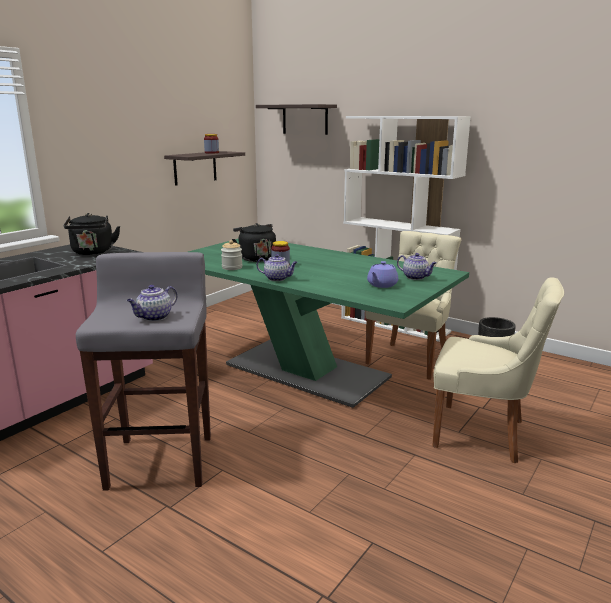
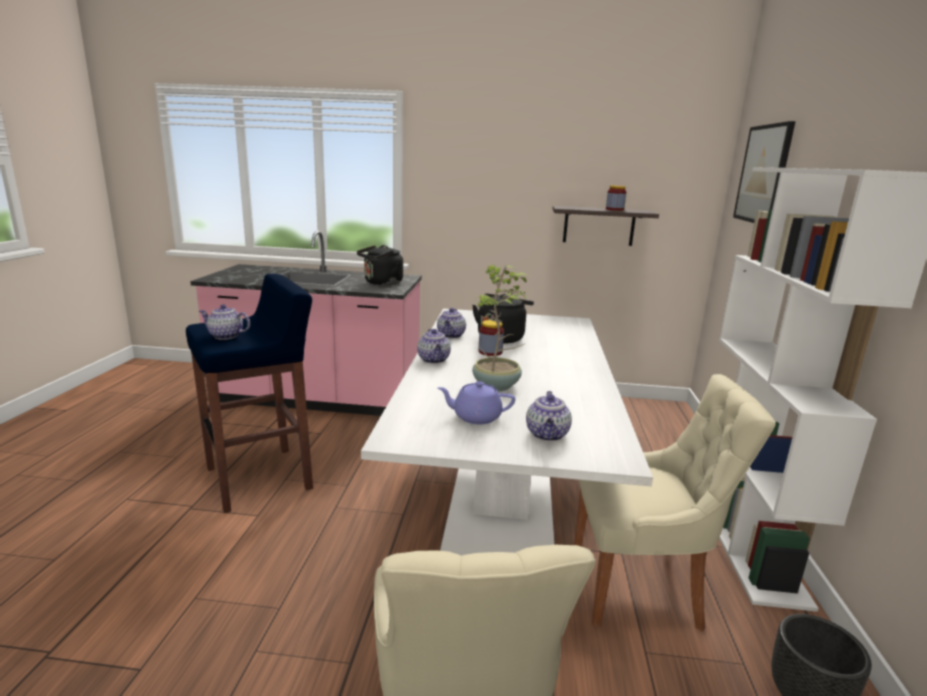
camera: 60 degrees right, 0 degrees up
(161, 461) = (261, 478): grey stool -> blue stool
(232, 267) = (451, 336): jar -> teapot
(305, 119) = (763, 174): shelf -> picture
(306, 371) = (501, 502): green dining table -> white dining table
(341, 274) = (497, 386): none -> potted plant

